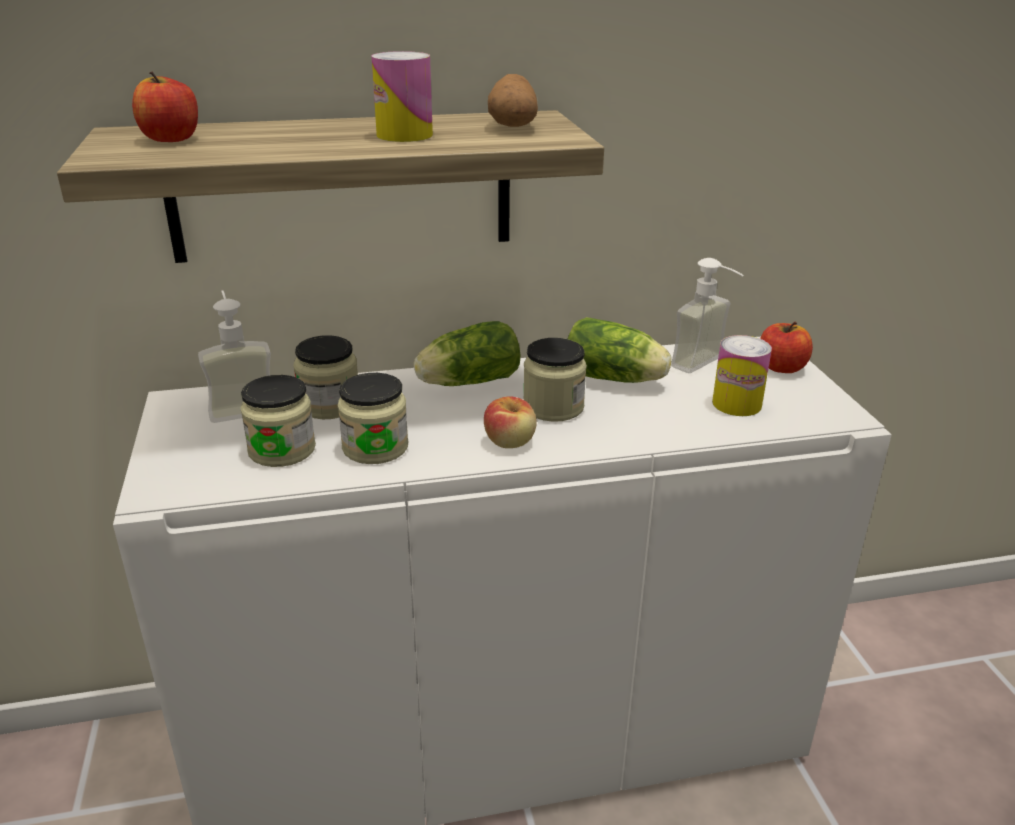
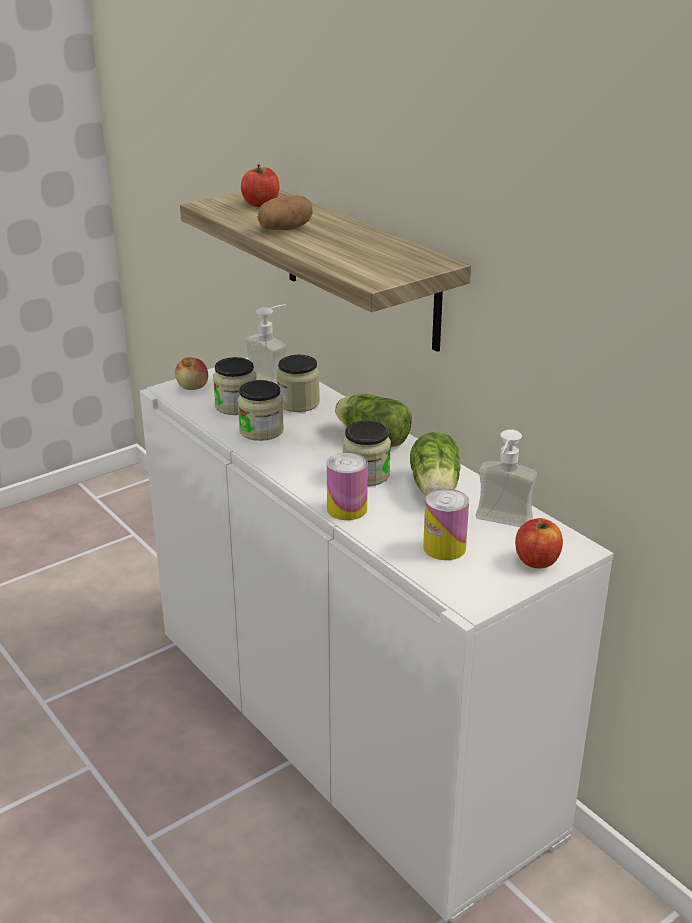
camera: 65 degrees right, 0 degrees up
(404, 135) = (333, 243): can -> can (347, 509)
(510, 441) = (305, 470): apple -> apple (192, 387)
(513, 125) = (397, 262): potato -> potato (285, 229)

